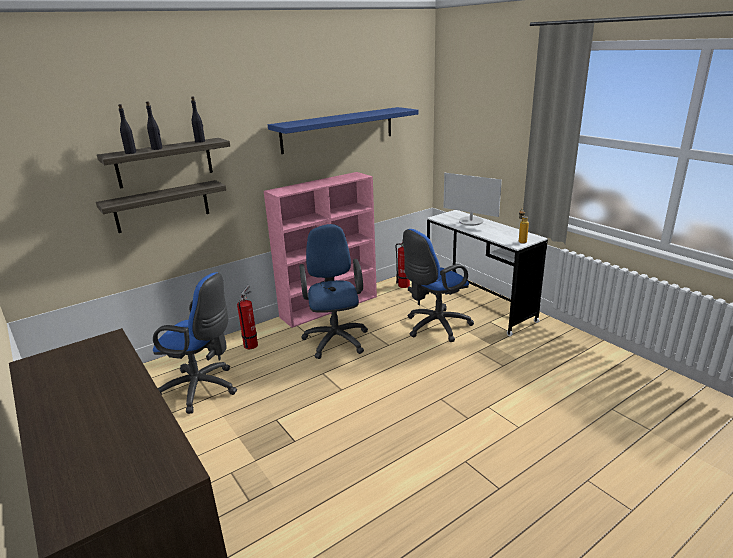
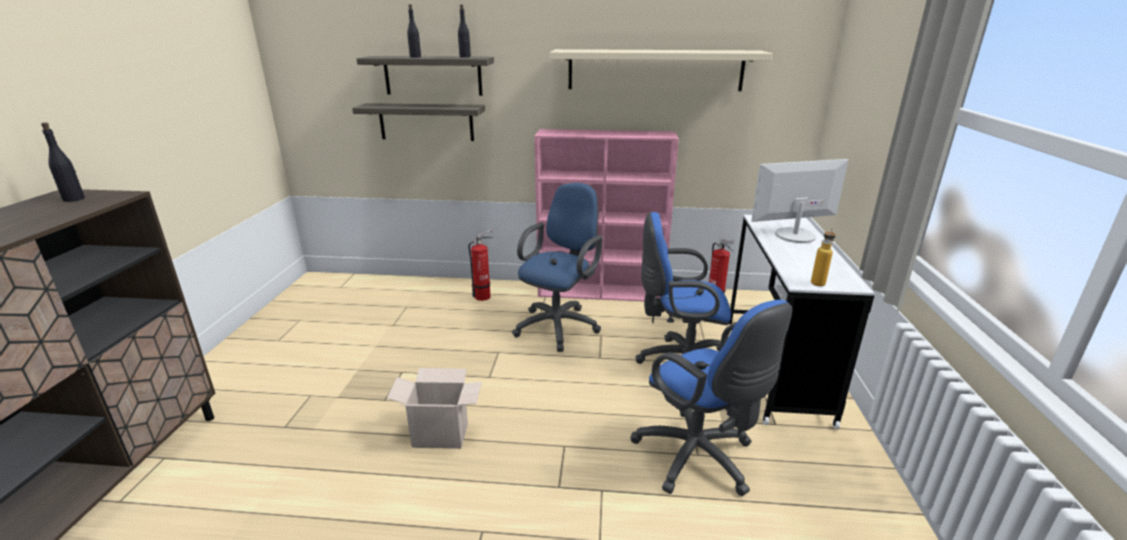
camera: 40 degrees right, 0 degrees up
(130, 152) = (388, 57): black bottle -> black bottle (74, 199)
(203, 389) = (396, 316): blue office chair -> blue office chair (699, 459)
(338, 129) = (655, 70): blue shelf -> beige shelf
(367, 435) = (442, 434): none -> cardboard box
(471, 221) = (794, 235): monitor -> monitor turned 90 degrees clockwise

